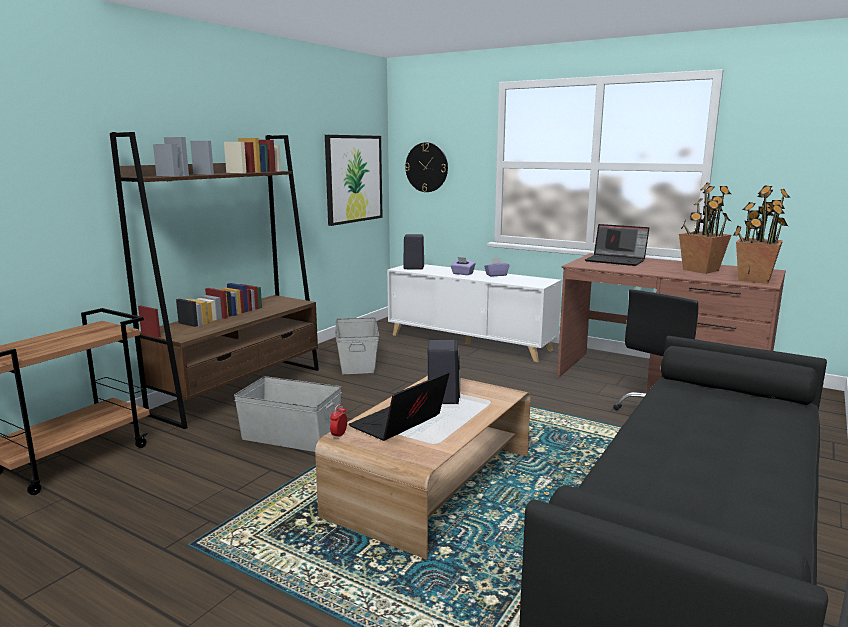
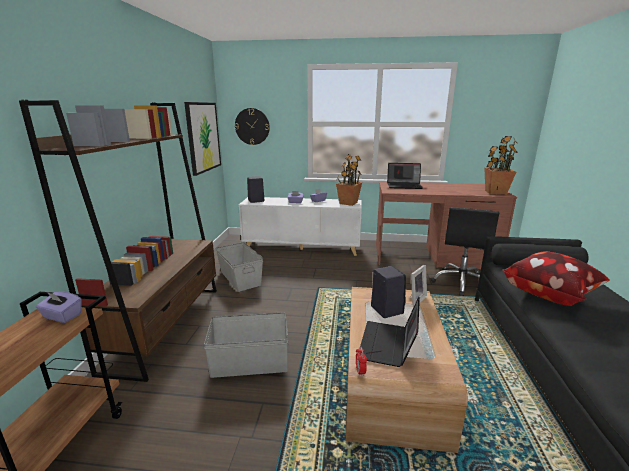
camera: 25 degrees left, 5 degrees up
(106, 329) = (62, 316): none -> purple tissue box
(493, 396) = (415, 299): none -> picture frame
(681, 416) = (549, 294): none -> pillow
(700, 270) = (458, 188): potted plant -> potted plant (348, 203)

